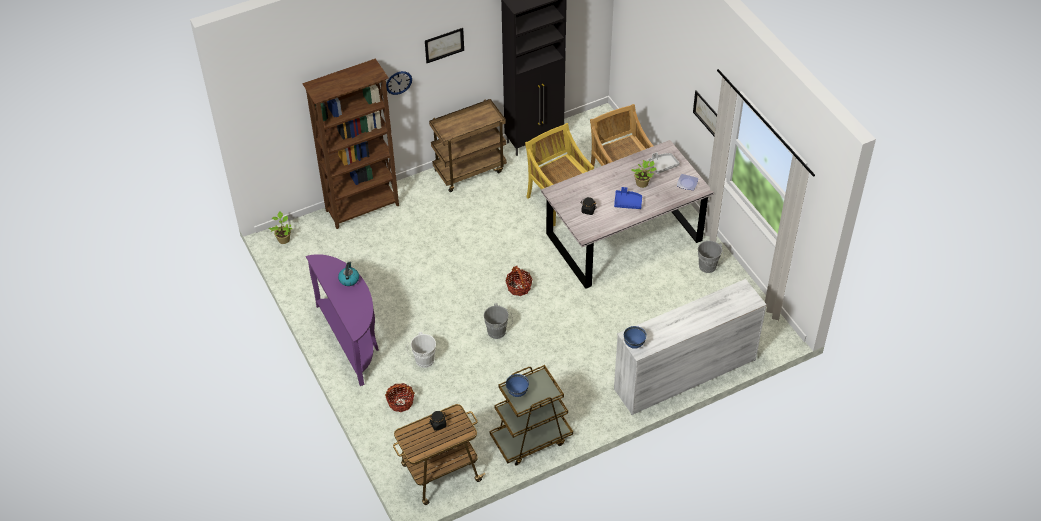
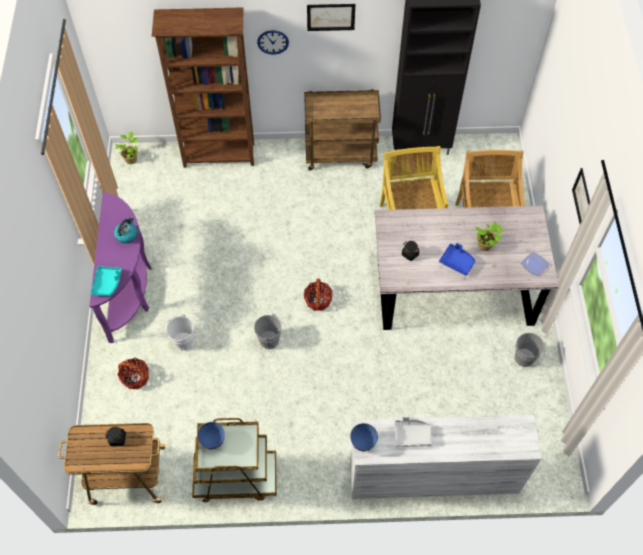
camera: 25 degrees right, 10 degrees up
(357, 319) = (107, 283): none -> turquoise tray
(662, 165) = (518, 232): grey tray -> grey tray (412, 435)

